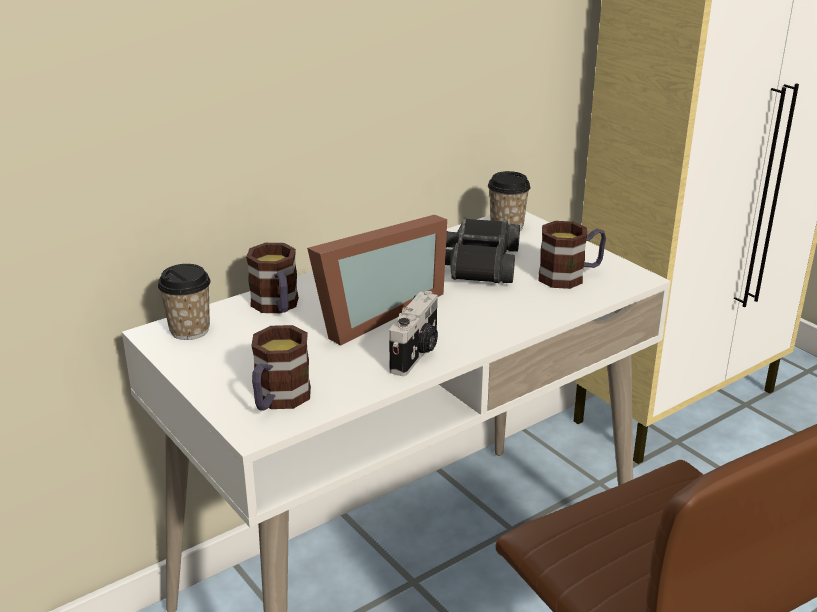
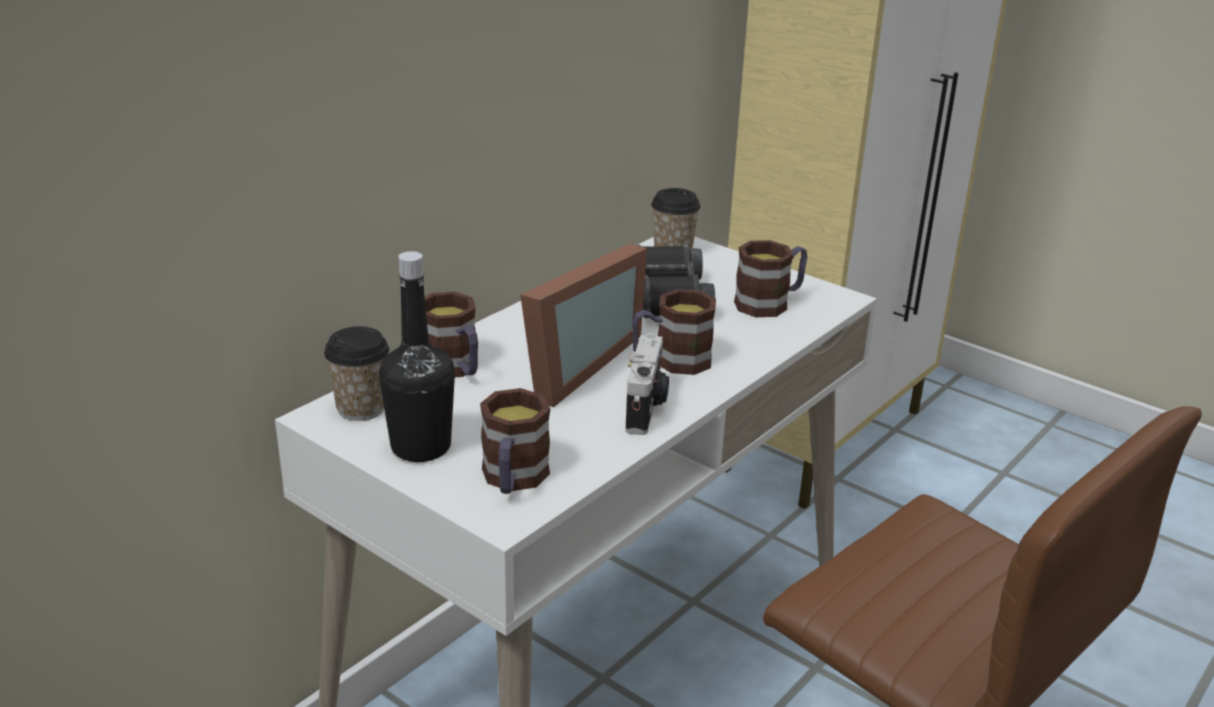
camera: 15 degrees left, 0 degrees up
(219, 366) = (421, 447): none -> black bottle
(458, 318) = (671, 362): none -> mug

